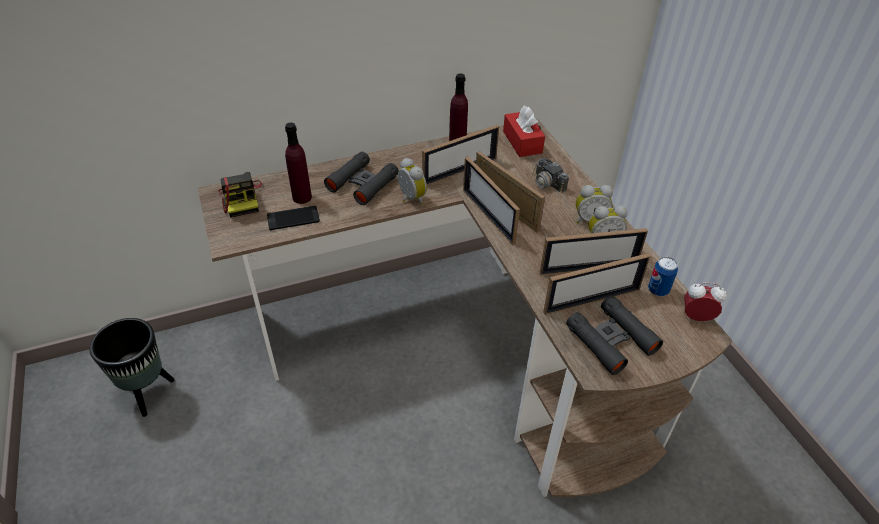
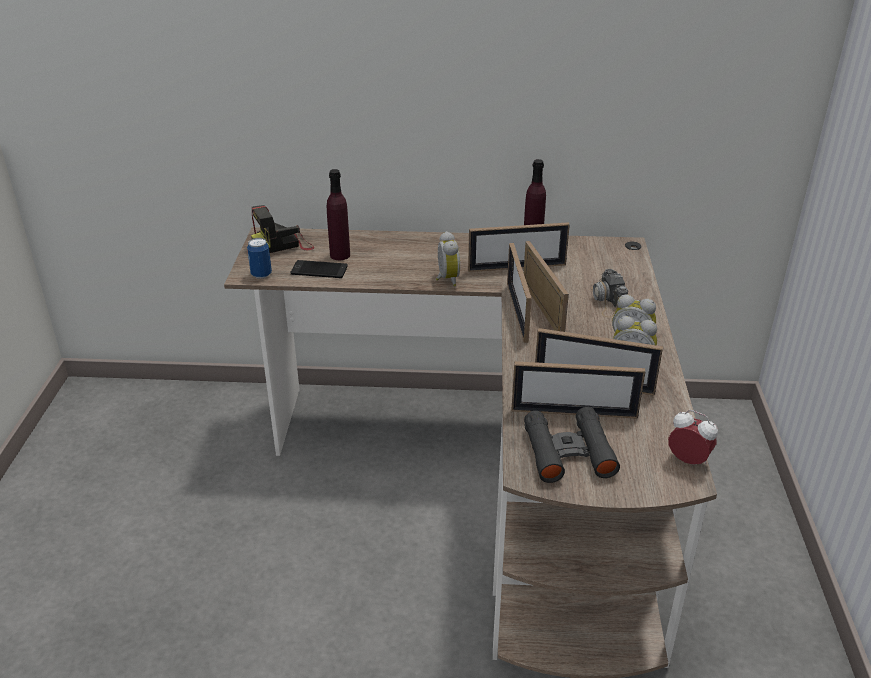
camera: 25 degrees right, 10 degrees down
(148, 393) = (155, 430): black planter -> none
(242, 199) = (283, 244): camera -> camera turned 60 degrees clockwise
(362, 183) = (407, 256): black binoculars -> none
(522, 142) = (608, 255): red tissue box -> none
(658, 290) = (661, 424): can -> can (261, 274)

